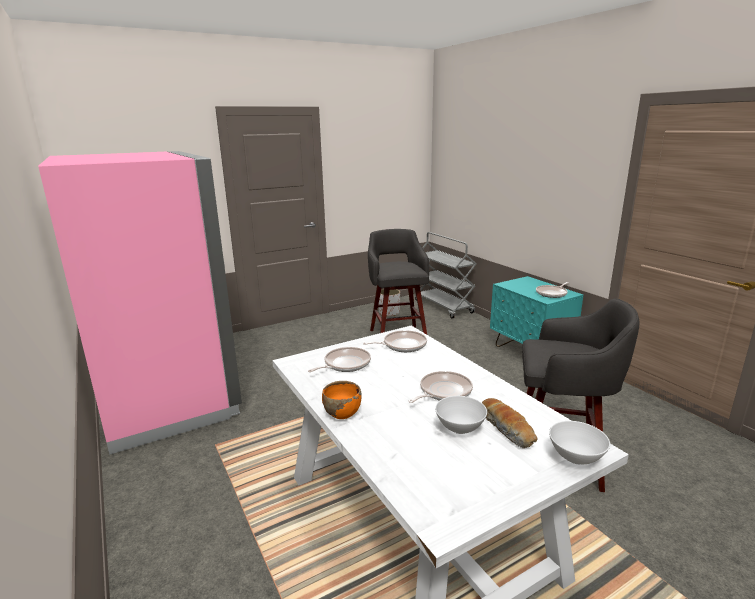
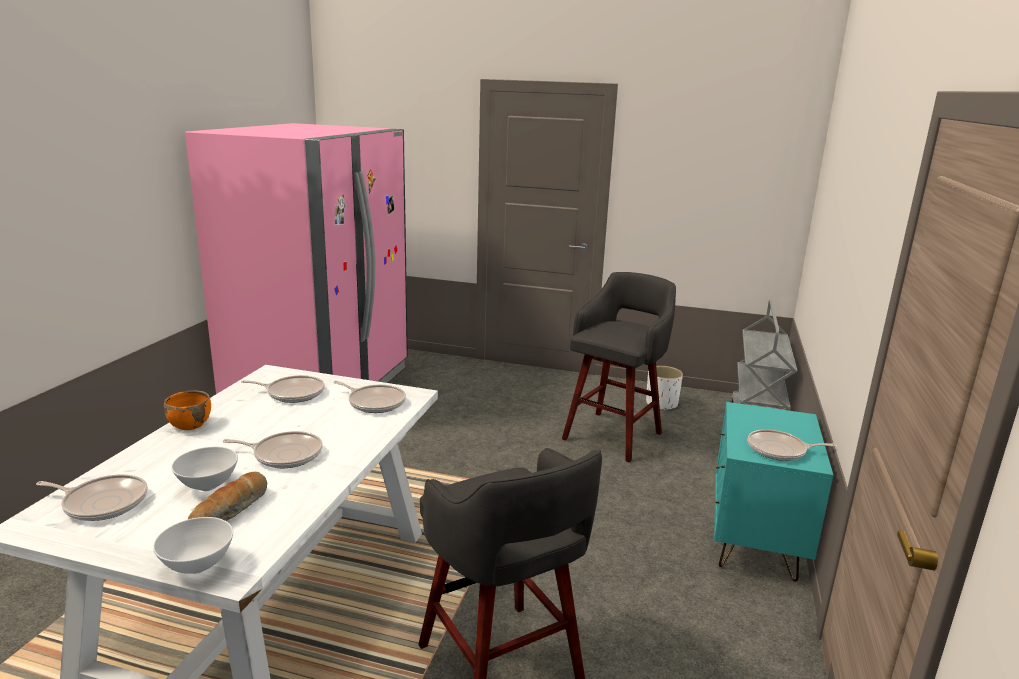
camera: 45 degrees right, 0 degrees up
(439, 479) = (102, 503): none -> frying pan

